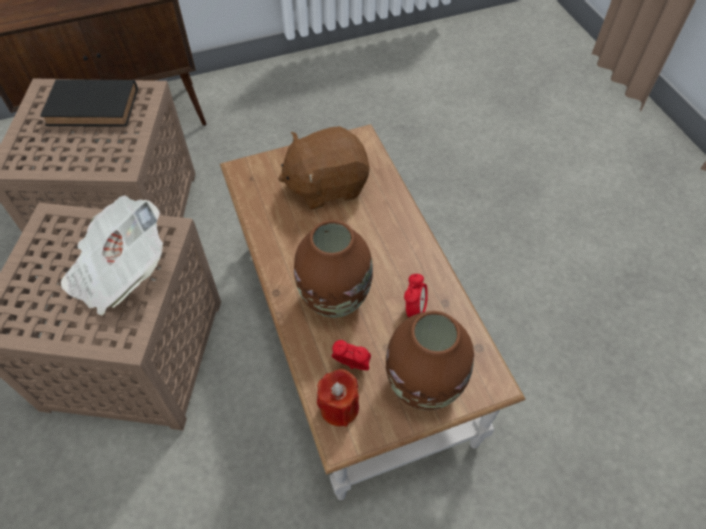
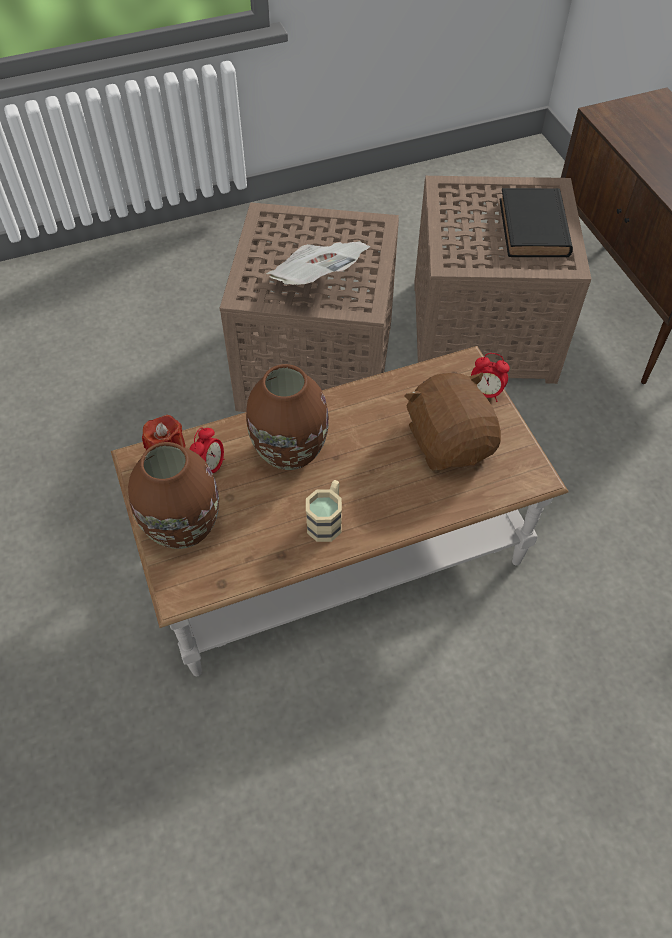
camera: 90 degrees right, 0 degrees up
(407, 269) = (327, 519): none -> beige mug
(414, 309) = (274, 524): alarm clock -> alarm clock (485, 393)

